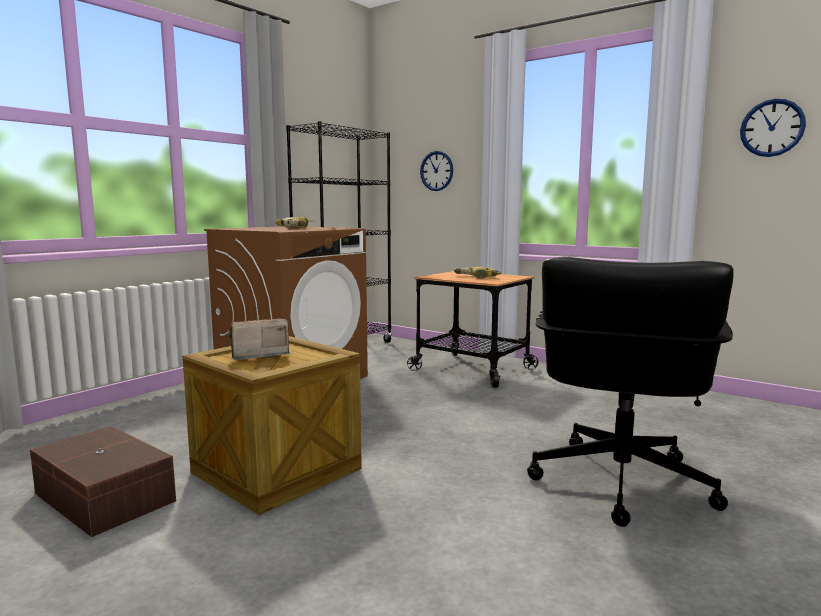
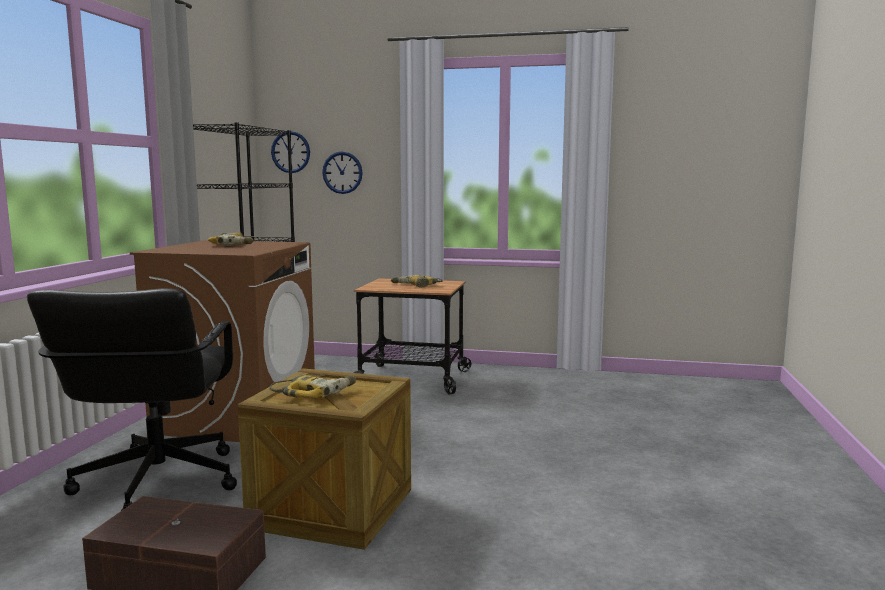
camera: 25 degrees left, 0 degrees up
(258, 355) = (315, 393): radio -> power drill
(619, 483) = (622, 459): black office chair -> black office chair (156, 483)
(772, 128) = (660, 149): wall clock -> wall clock (290, 152)

